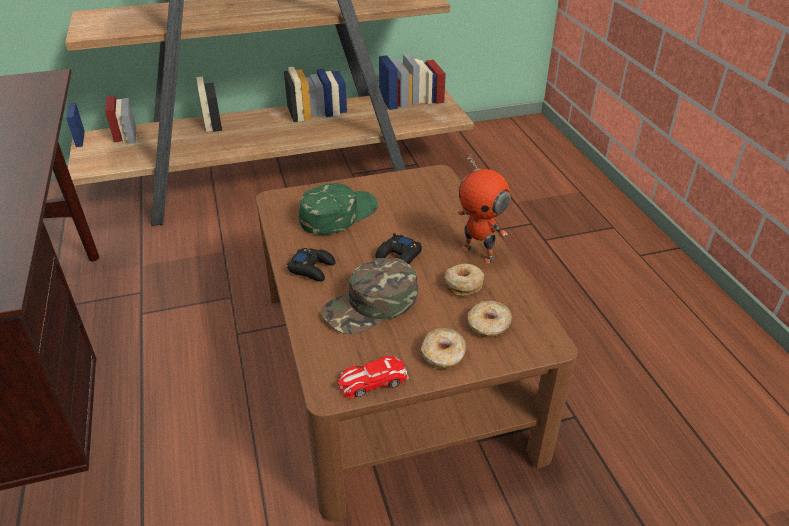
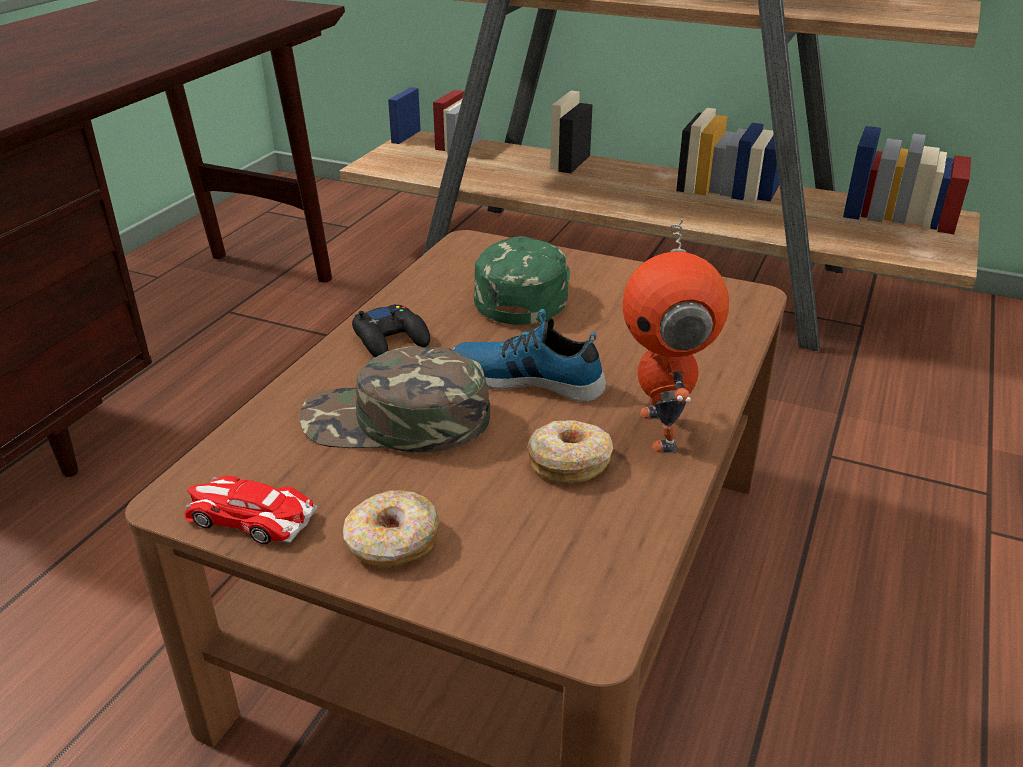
camera: 40 degrees right, 5 degrees down
(338, 214) = (522, 290): green cap -> green cap turned 75 degrees counterclockwise
(399, 256) = (528, 378): black game controller -> shoe
(488, 325) = (524, 542): donut -> none

